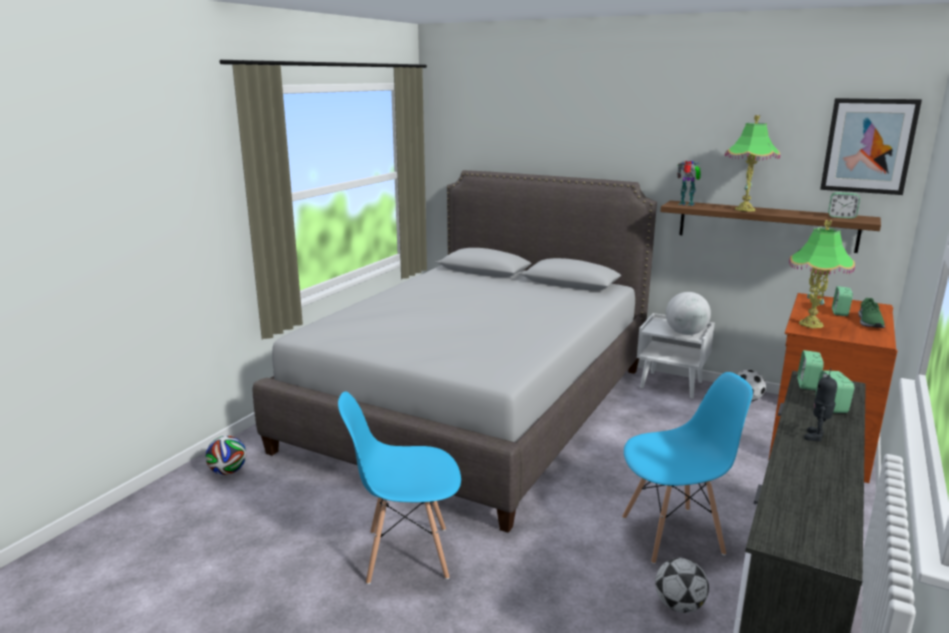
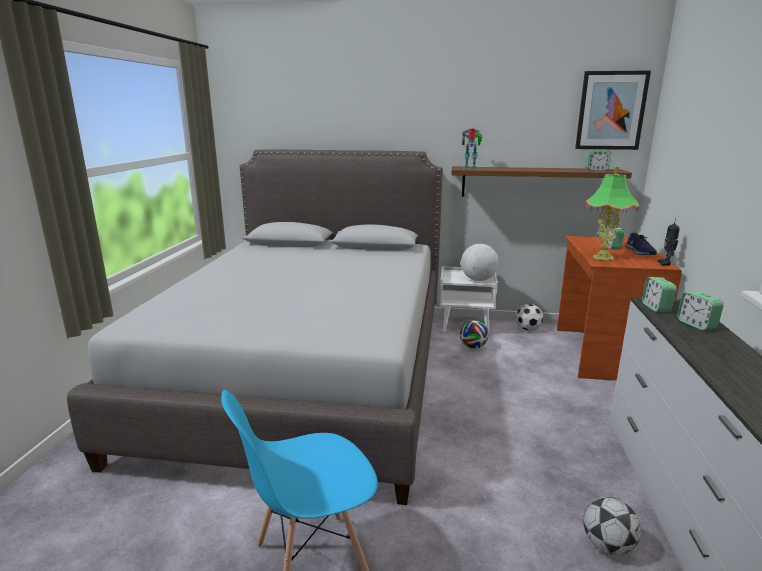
camera: 20 degrees left, 0 degrees up
(228, 471) = (46, 507): football -> football (473, 347)
(673, 535) = (554, 468): blue chair -> none
(745, 209) = (520, 169): table lamp -> none
(816, 437) = (721, 355): toy robot -> toy robot (666, 264)
(869, 322) = (639, 252): green shoe -> blue shoe

